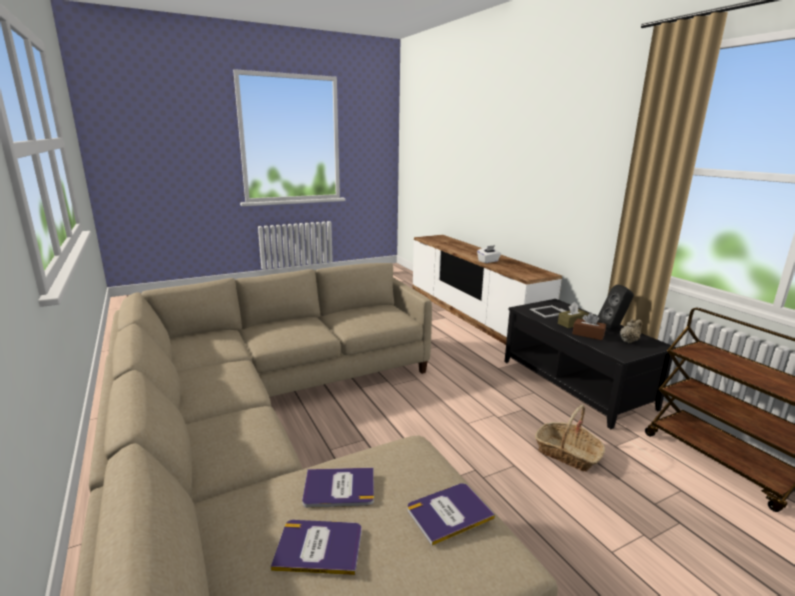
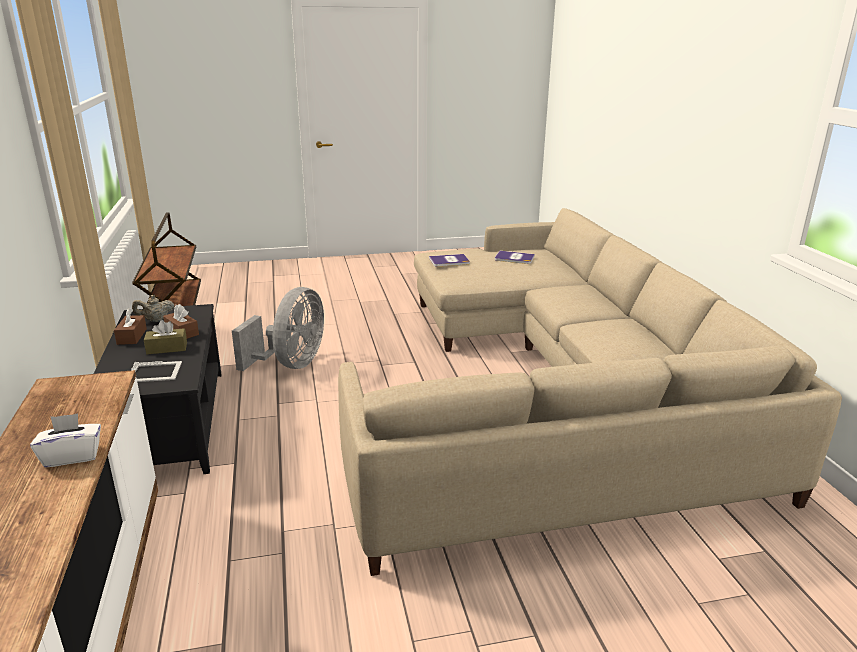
camera: 165 degrees left, 5 degrees up
(339, 488) = (503, 270): book -> none
(567, 453) = (291, 364): basket -> grey fan
(613, 328) = (132, 336): black speaker -> brown tissue box

